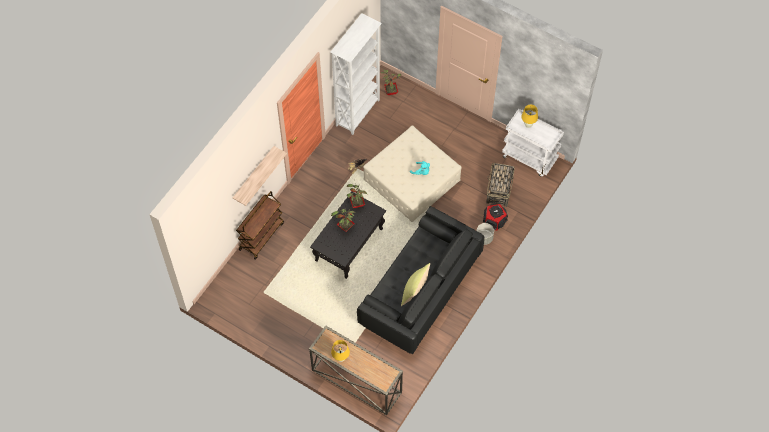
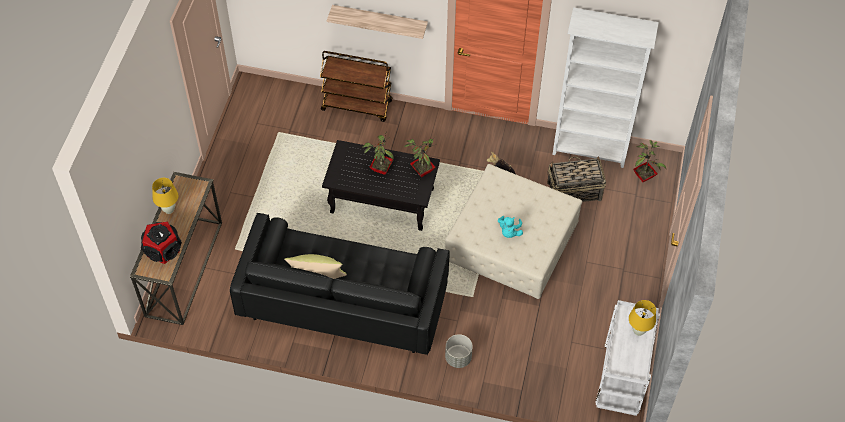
camera: 70 degrees right, 5 degrees down
(494, 221) = (491, 362): speaker -> speaker (163, 249)
(499, 190) = (545, 355): basket -> basket (573, 191)

